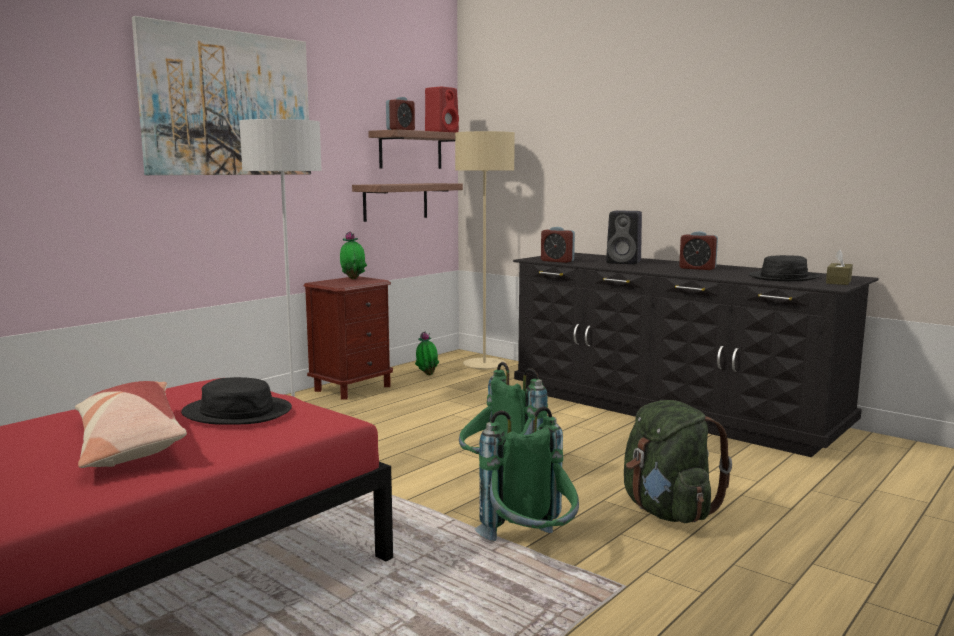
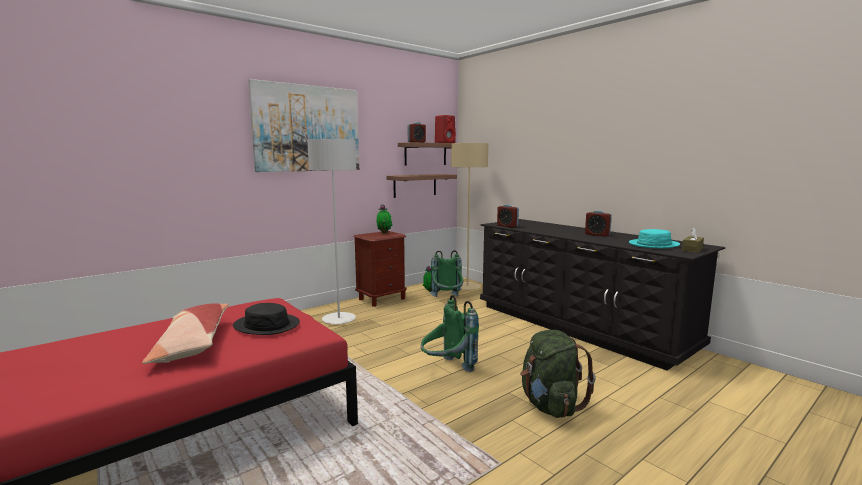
camera: 10 degrees right, 0 degrees up
(531, 549) = (448, 426): green backpack -> green backpack (447, 299)
(625, 262) = (551, 228): black speaker -> none
(784, 277) = (654, 244): black hat -> turquoise hat

